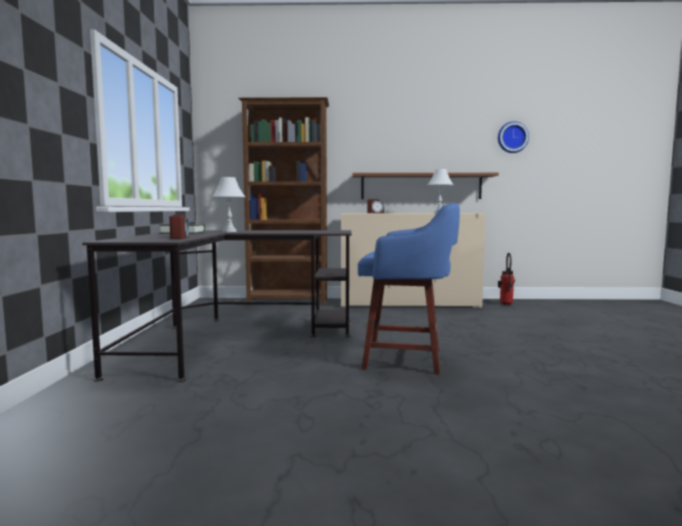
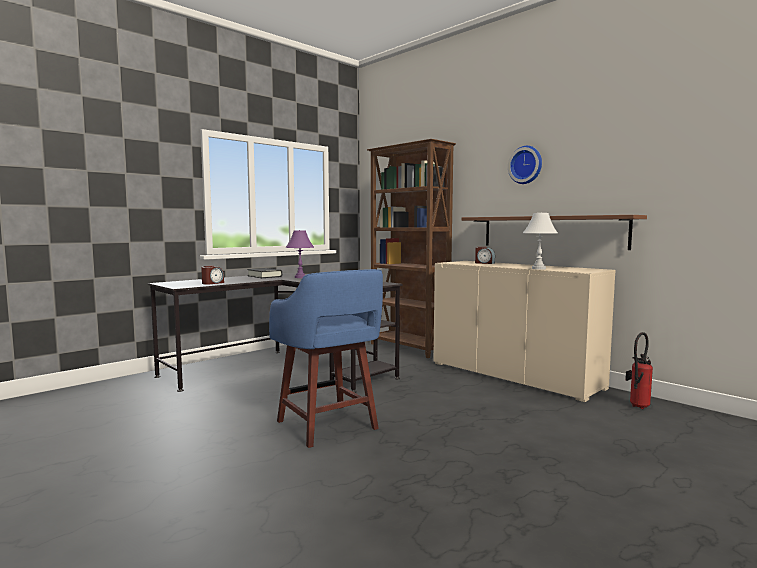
camera: 45 degrees right, 0 degrees up
(229, 231) = (300, 277): white table lamp -> purple table lamp
(512, 137) = (683, 159): wall clock -> wall clock (526, 165)

